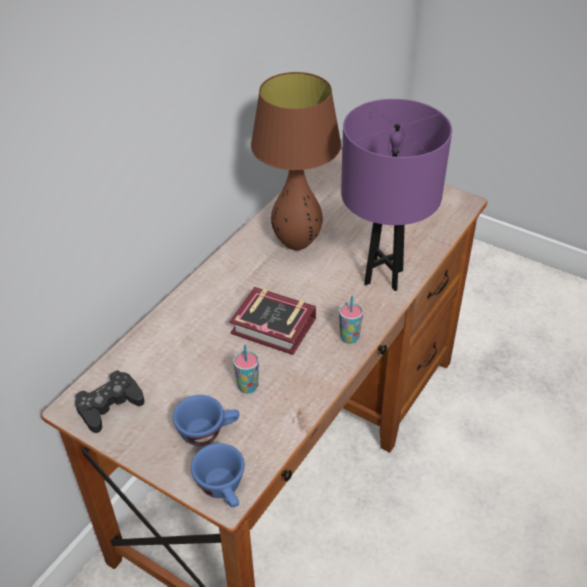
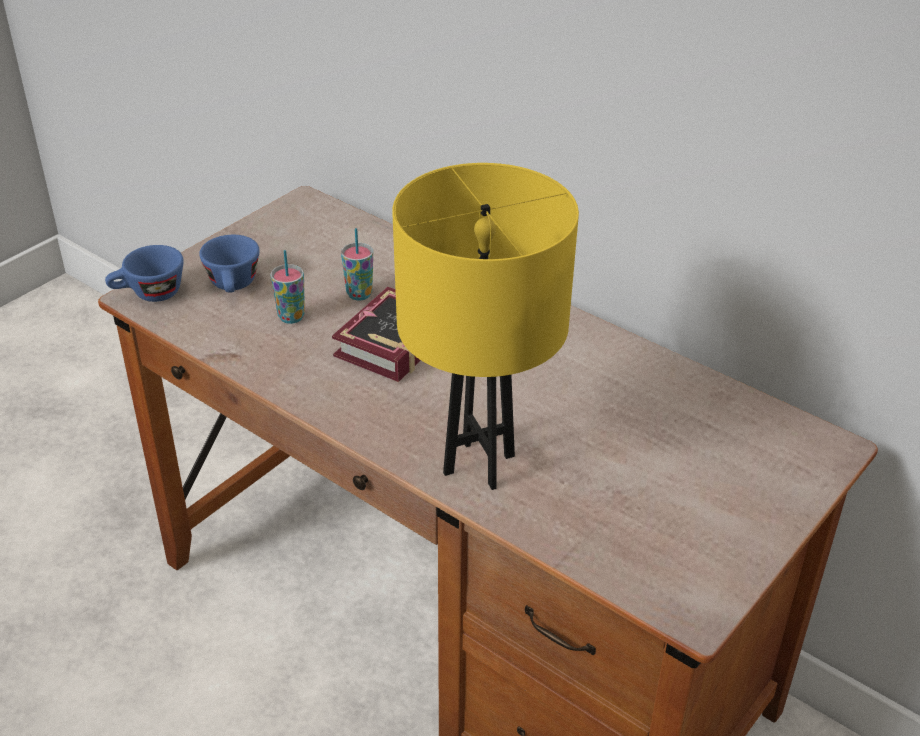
camera: 95 degrees right, 5 degrees down
(109, 406) = (298, 223): black game controller -> none
(297, 243) = (574, 378): brown table lamp -> none
(349, 337) = (351, 411): cup -> cup (359, 294)
(383, 276) = (480, 464): purple table lamp -> yellow table lamp

